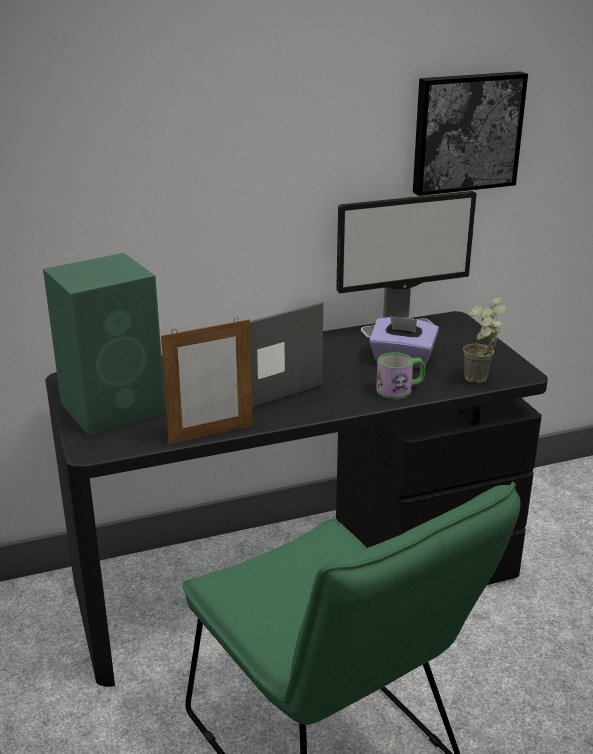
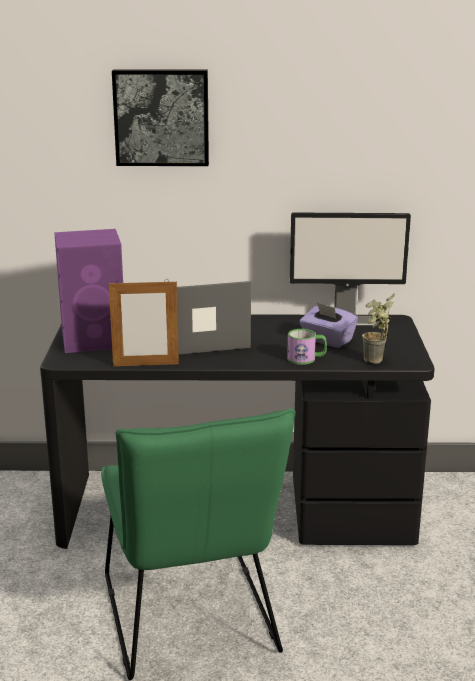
camera: 20 degrees right, 5 degrees down
(115, 407) = (95, 340): green speaker -> purple speaker
(466, 132) = (413, 166): picture -> picture (161, 117)

